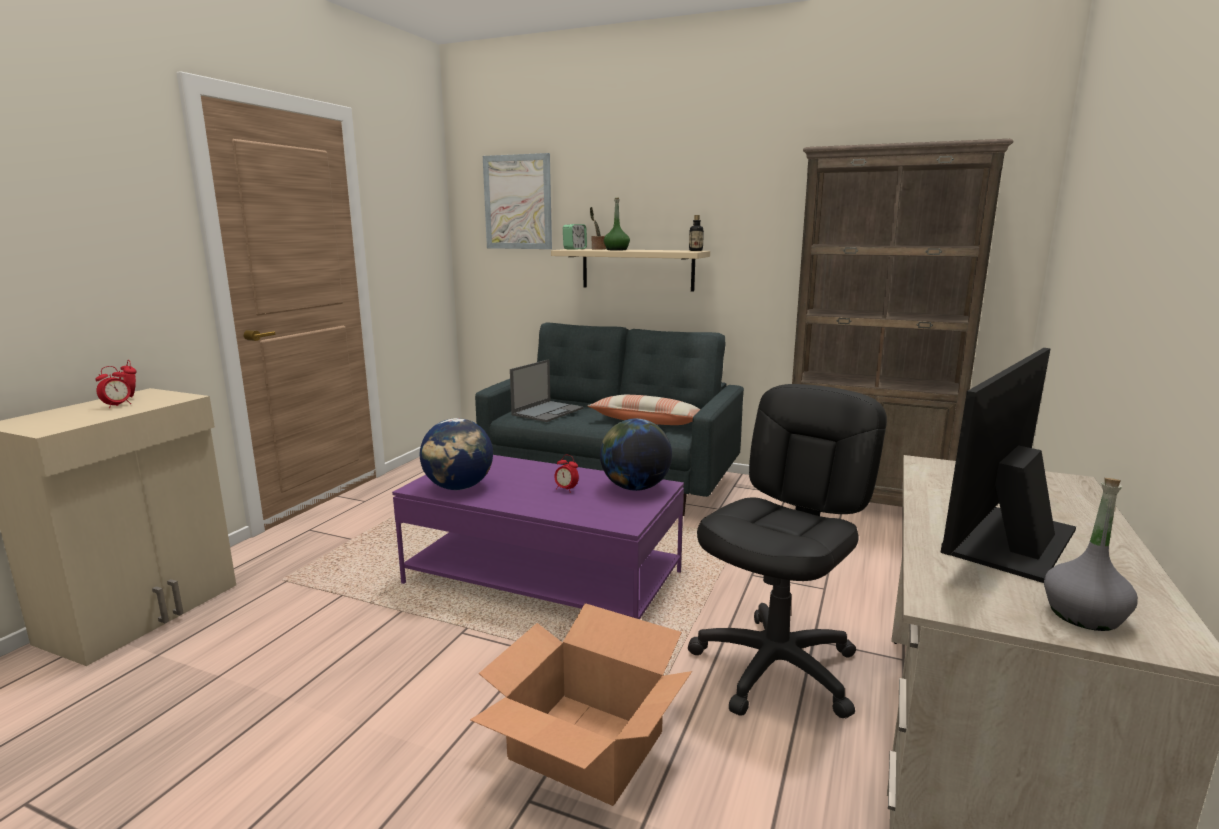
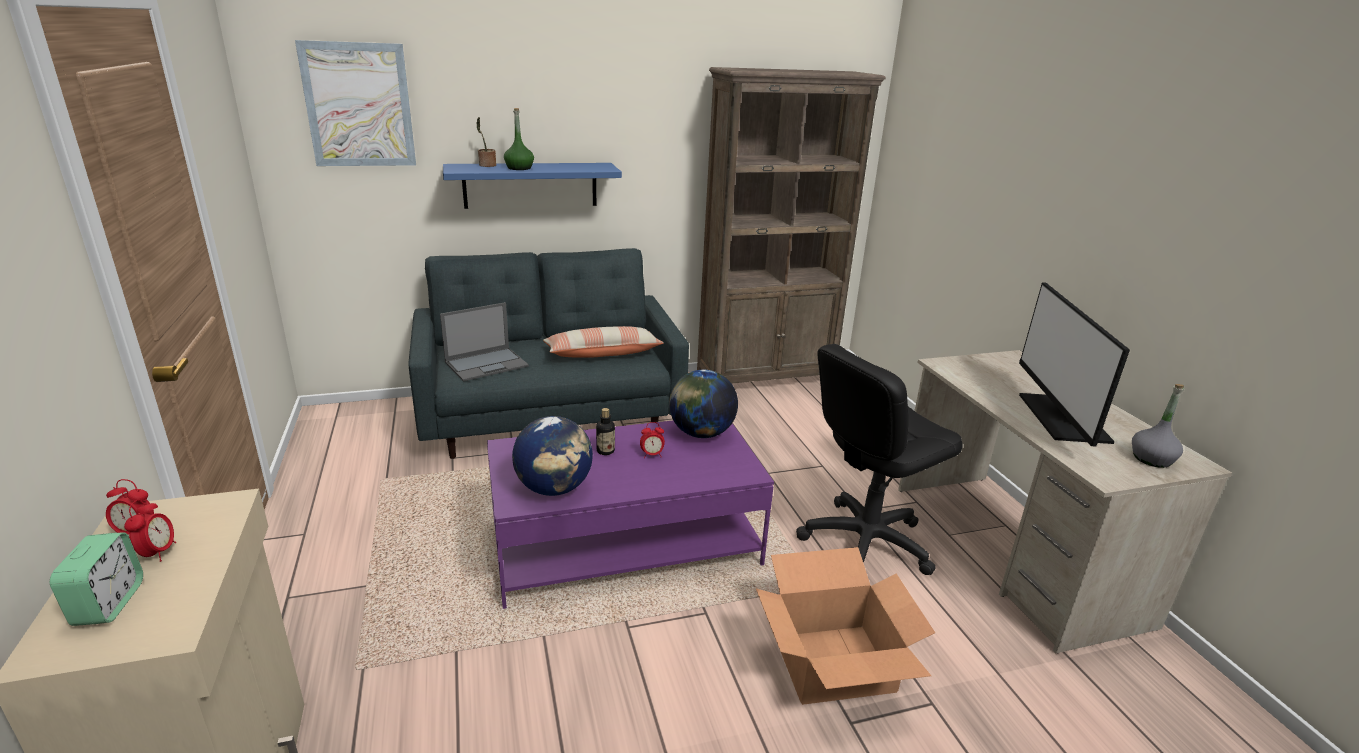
camera: 40 degrees left, 10 degrees up
(548, 411) = (487, 364): laptop -> laptop turned 60 degrees clockwise
(575, 249) = (460, 167): alarm clock -> alarm clock (109, 604)
(637, 269) = (530, 185): beige shelf -> blue shelf
(695, 250) = (604, 165): bottle -> bottle (605, 451)
(776, 668) = (865, 542): black office chair -> black office chair turned 120 degrees counterclockwise

